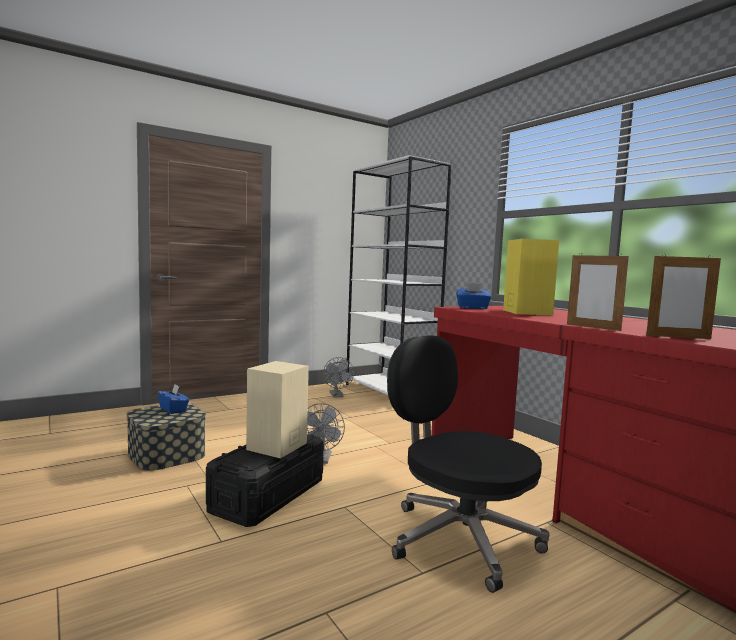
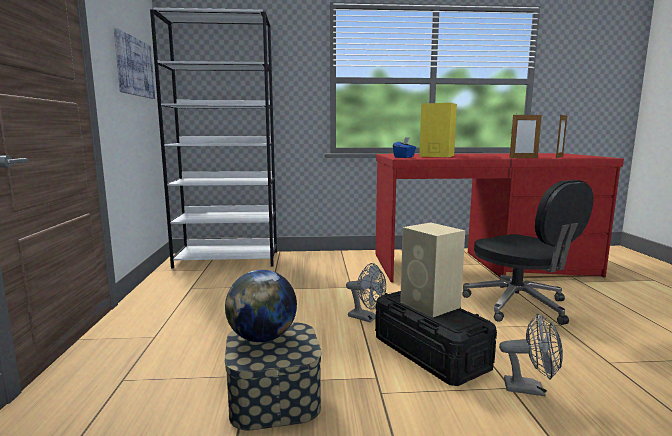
camera: 60 degrees left, 5 degrees up
(173, 409) = (262, 338): blue tissue box -> globe
(337, 217) = (134, 67): none -> picture
(337, 396) = (201, 278): grey fan -> grey fan (530, 389)
(459, 538) = (519, 305): black office chair -> black office chair turned 105 degrees counterclockwise

